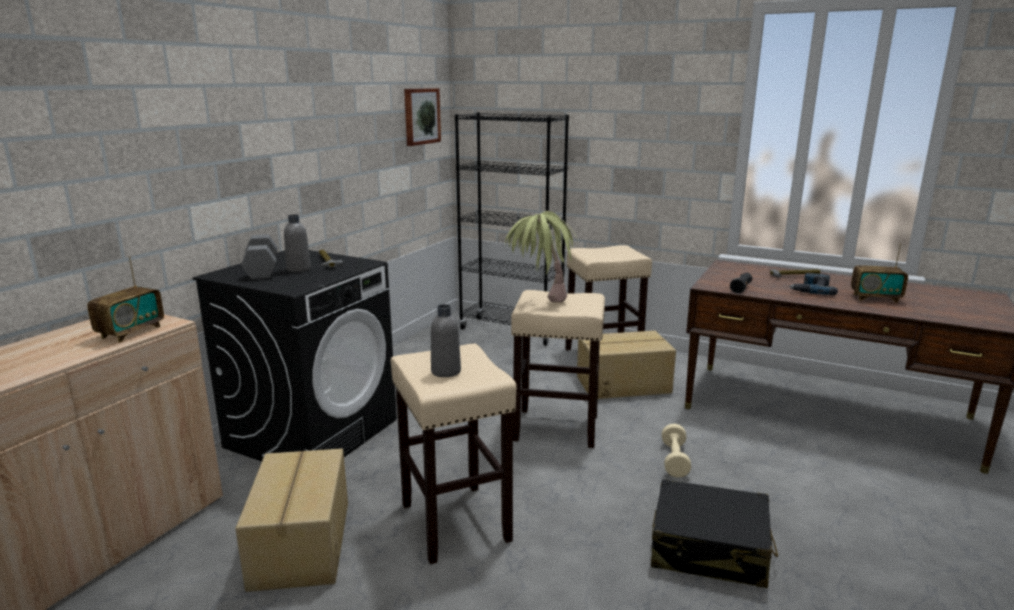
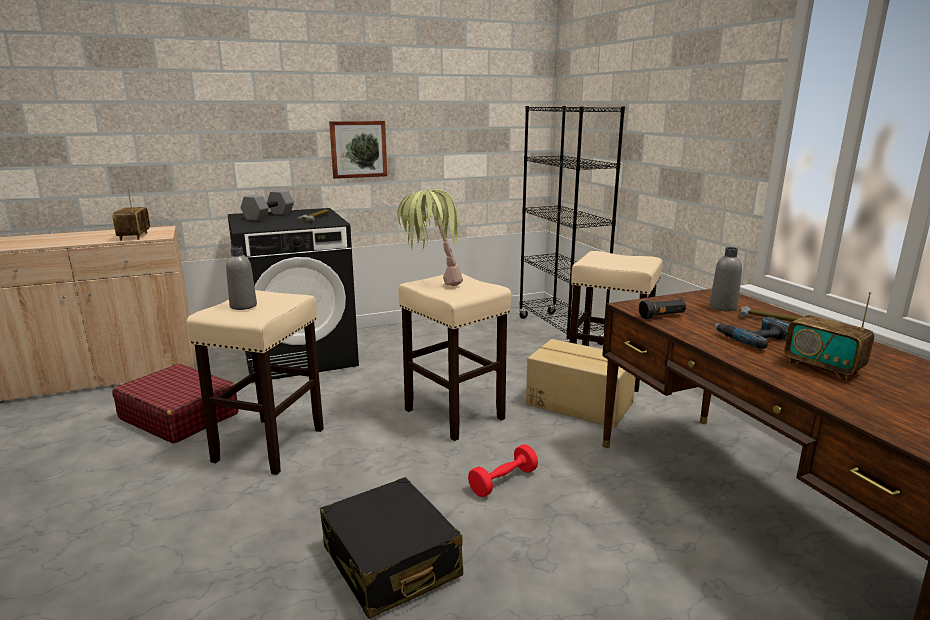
camera: 40 degrees right, 0 degrees up
(131, 332) = (134, 237): radio -> radio turned 105 degrees clockwise
(298, 269) = (287, 219): grey bottle -> grey bottle (723, 307)
(299, 544) = (179, 416): cardboard box -> red suitcase
(421, 116) = (505, 108): picture -> picture (358, 149)
(674, 460) = (503, 481): beige dumbbell -> red dumbbell

